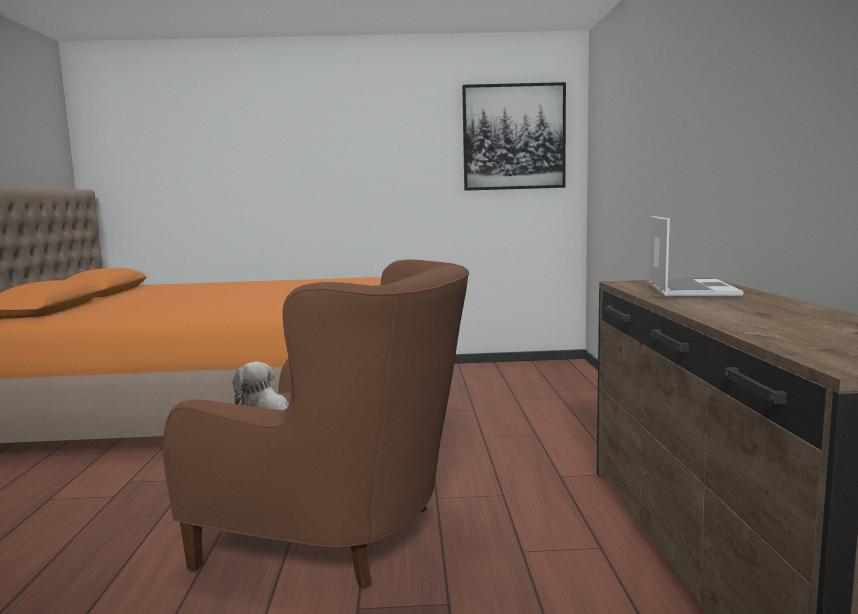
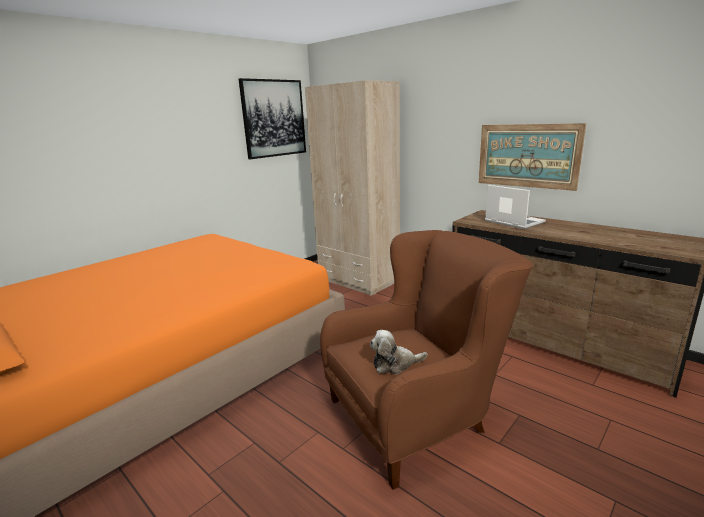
camera: 45 degrees left, 10 degrees up
(576, 393) = (359, 281): none -> beige wardrobe
(768, 165) = (527, 155): none -> picture

